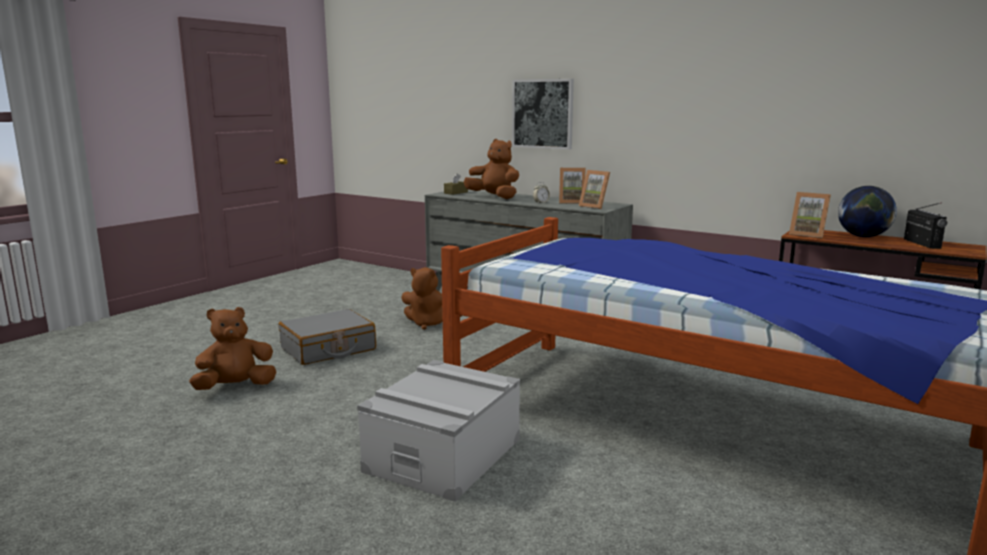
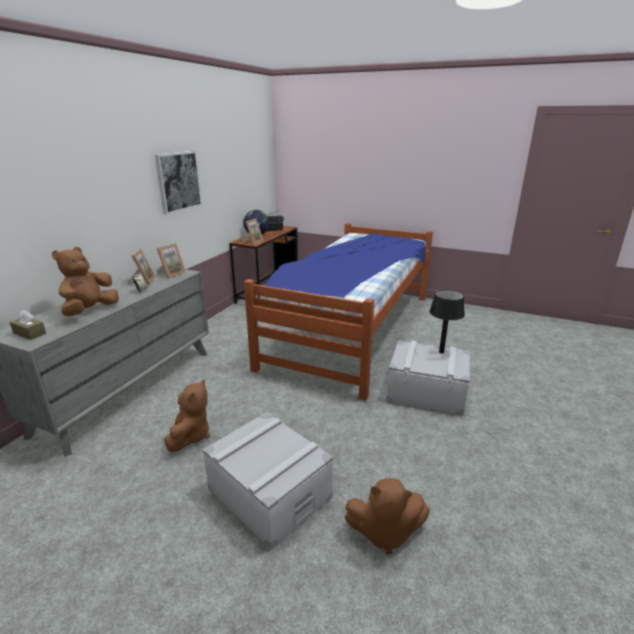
camera: 100 degrees left, 10 degrees up
(235, 387) = (384, 532): brown plush toy -> brown plush toy turned 45 degrees counterclockwise
(328, 349) = (269, 493): grey suitcase -> grey storage box
(460, 404) = (441, 352): none -> black table lamp
(543, 114) = (66, 211): picture -> picture (178, 181)

